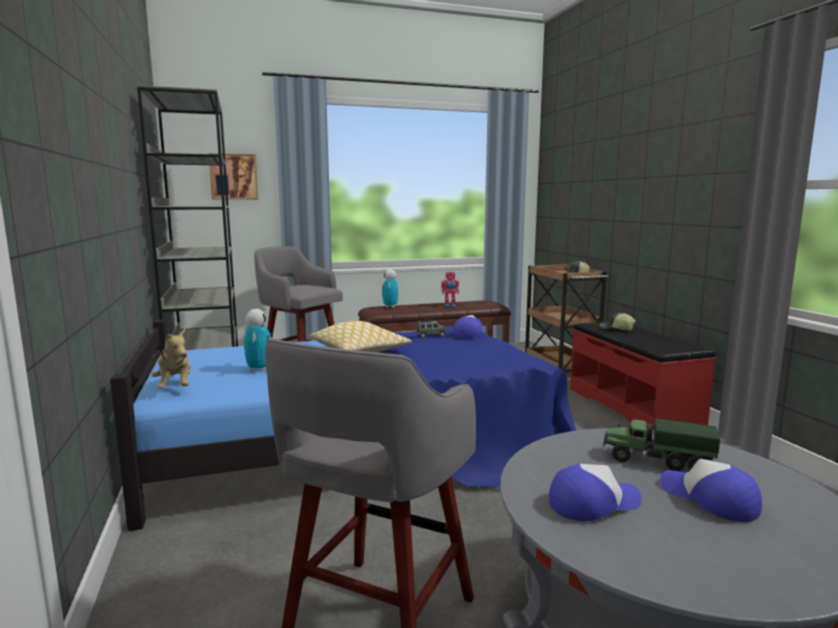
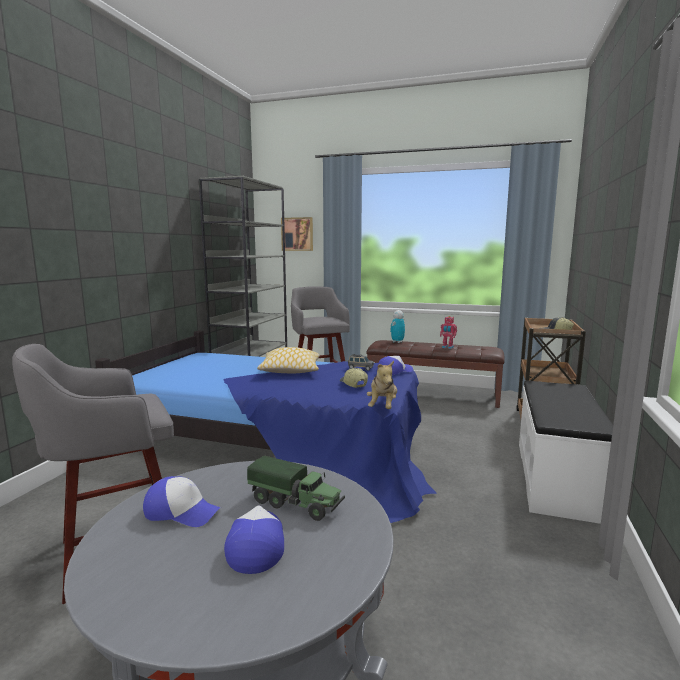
camera: 35 degrees right, 0 degrees up
(175, 387) = (154, 373): plush toy -> plush toy (383, 407)
(259, 369) = (211, 371): toy robot -> none
(616, 329) = (554, 392): cap -> cap (353, 384)
(633, 407) = (558, 479): red bench -> white bench
(656, 460) = (296, 504): toy truck -> toy truck turned 150 degrees clockwise

